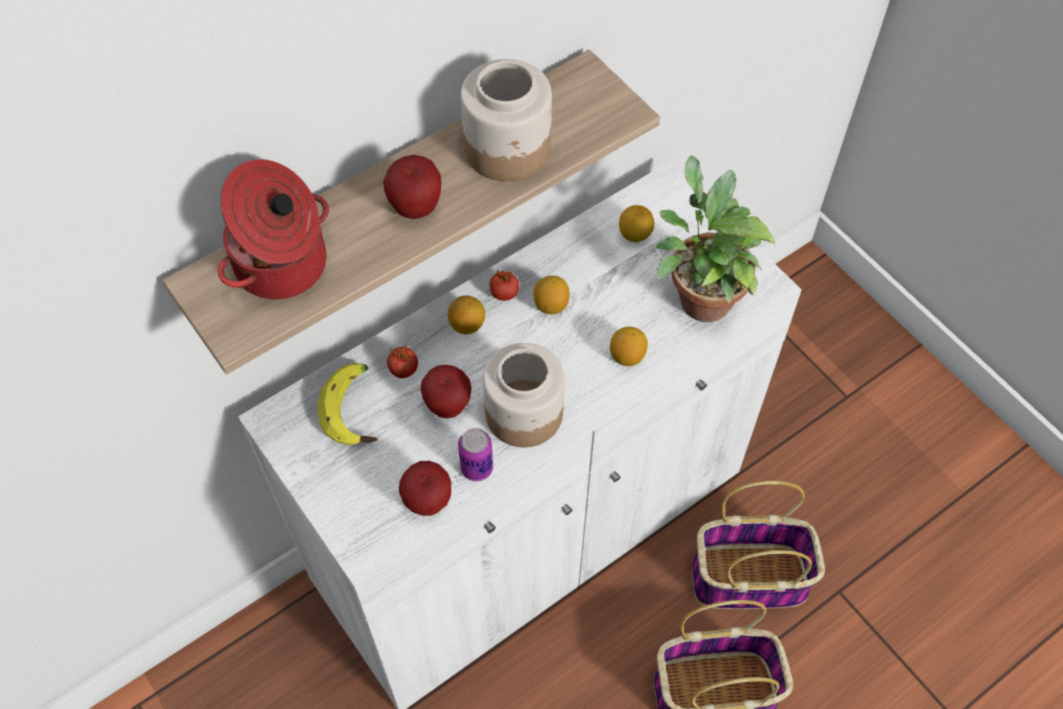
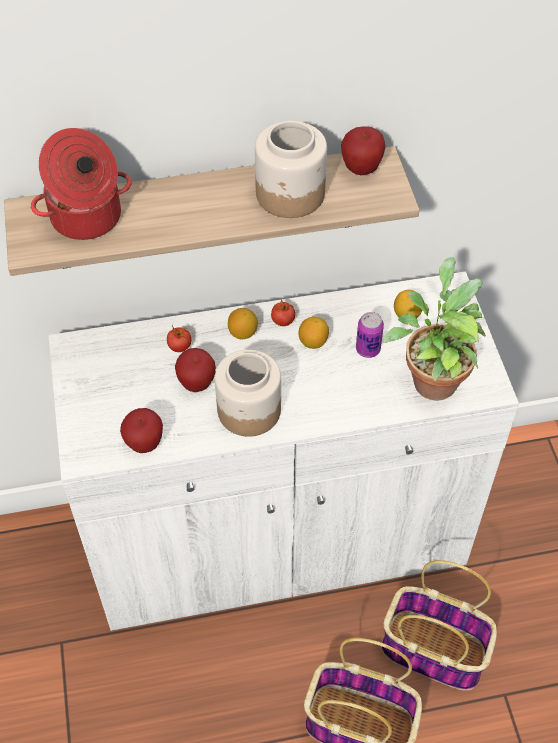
camera: 25 degrees right, 5 degrees down
(356, 409) = (131, 361): banana -> none
(416, 208) = (200, 212): apple -> apple (361, 169)
(477, 468) = (193, 435): can -> can (368, 349)
(627, 356) = (350, 399): lemon -> none

